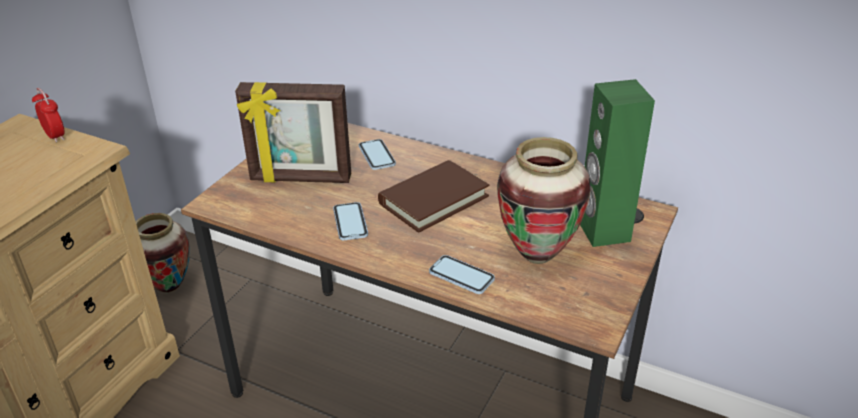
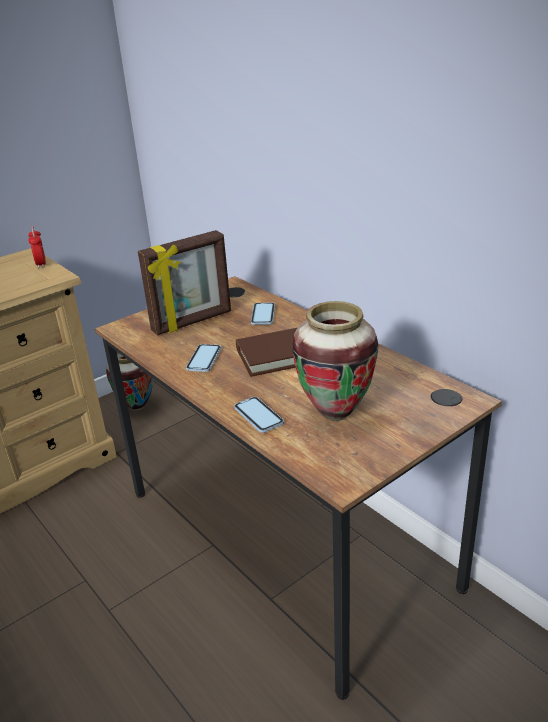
camera: 25 degrees right, 5 degrees down
(300, 179) = (192, 322): picture frame -> picture frame turned 60 degrees counterclockwise
(603, 231) = (410, 406): green speaker -> none

